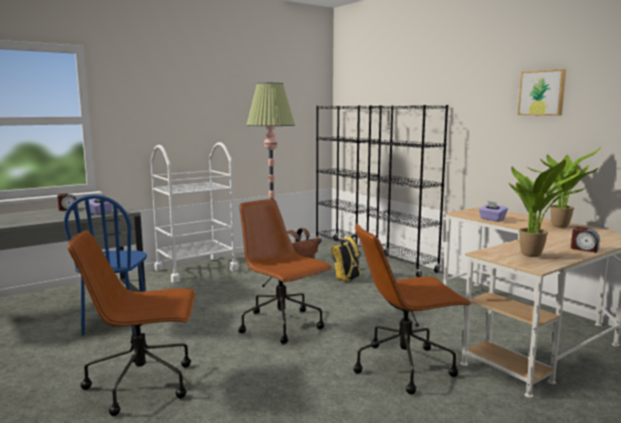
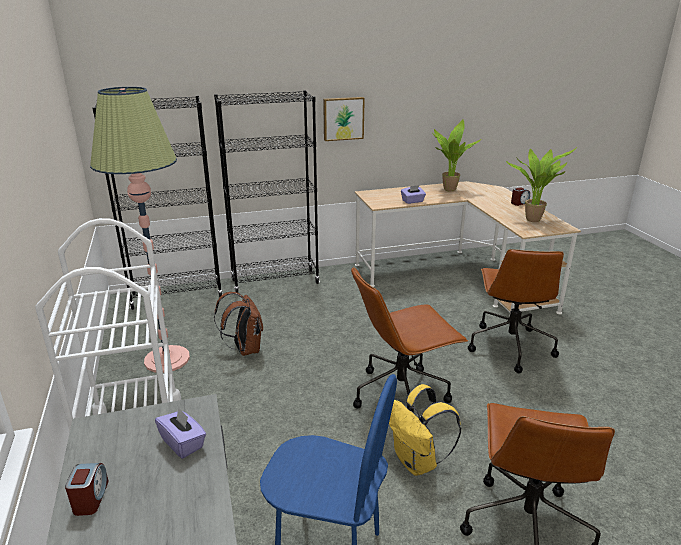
camera: 70 degrees left, 15 degrees up
(349, 280) = (293, 322): yellow backpack -> yellow backpack (417, 462)
(542, 93) = (407, 74): picture -> picture (343, 118)

